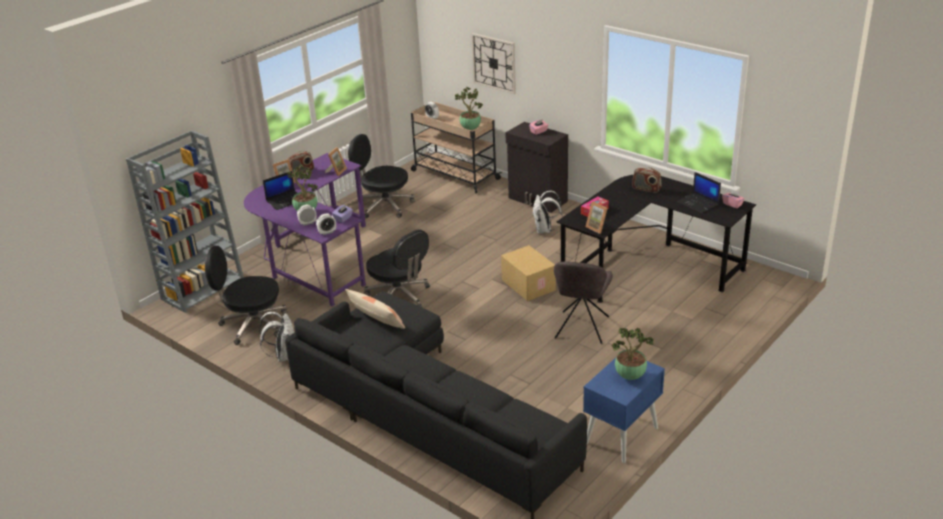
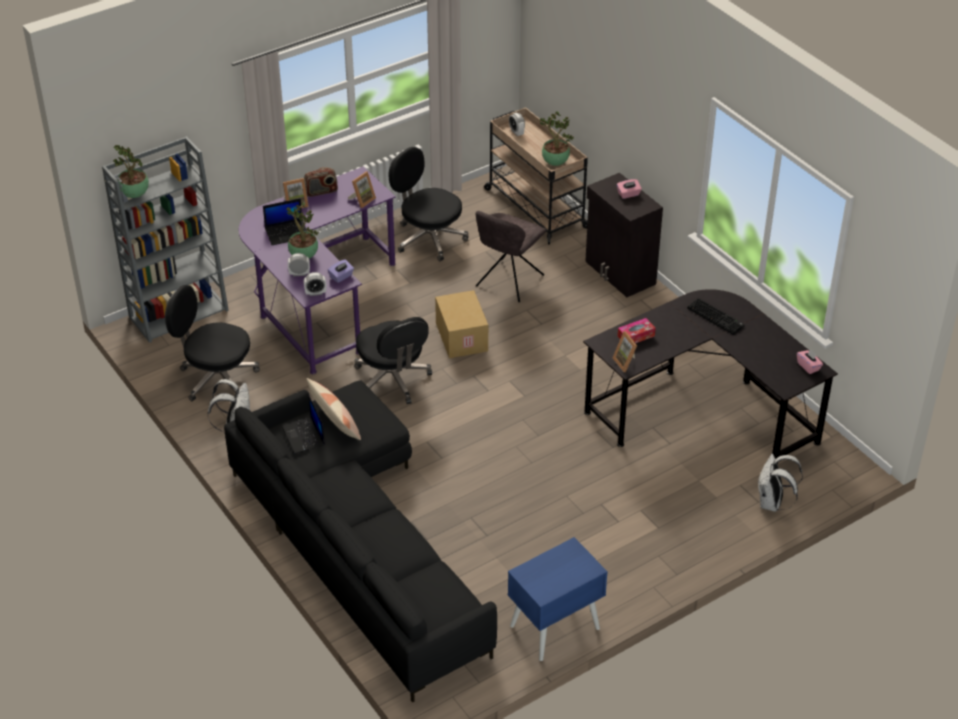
camera: 15 degrees right, 10 degrees up
(494, 63) = (595, 89): wall clock -> none
(527, 285) = (547, 400): cardboard box -> cardboard box (460, 337)
(545, 230) = (606, 323): white backpack -> white backpack (772, 503)
(581, 329) = (579, 477): grey chair -> grey chair (508, 282)
(631, 376) = (565, 572): potted plant -> potted plant (135, 195)
(646, 189) = (716, 317): radio -> keyboard
(698, 203) = (767, 355): laptop -> laptop (304, 436)

